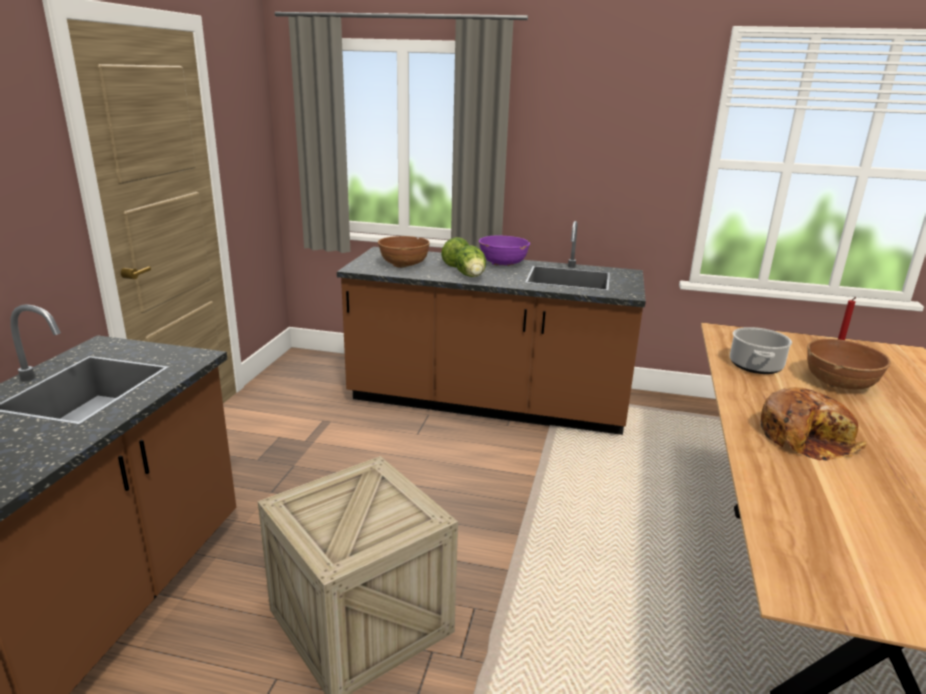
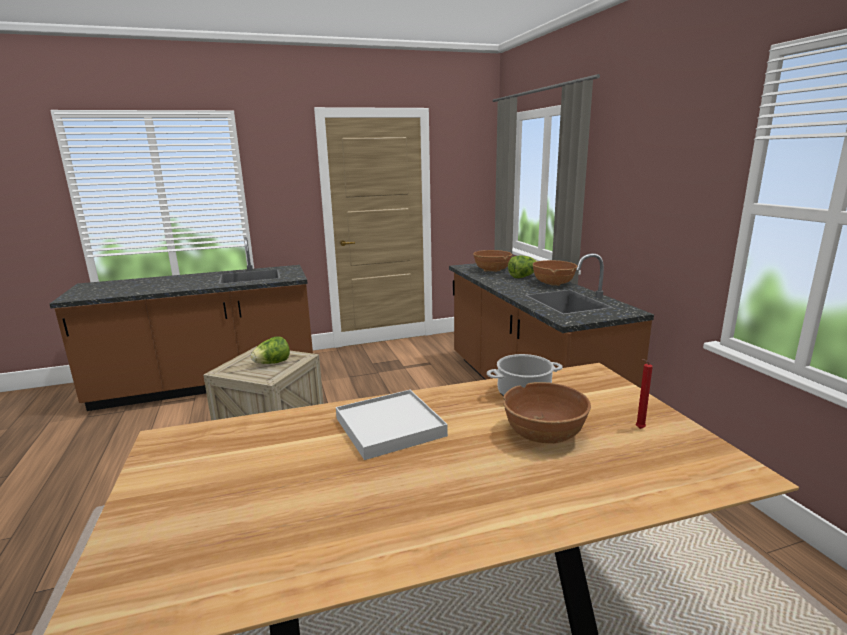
camera: 60 degrees right, 5 degrees down
(471, 277) = (504, 284): lettuce -> lettuce (272, 363)
(503, 263) = (553, 283): purple bowl -> brown bowl
(806, 437) = (390, 427): bread -> white tray

